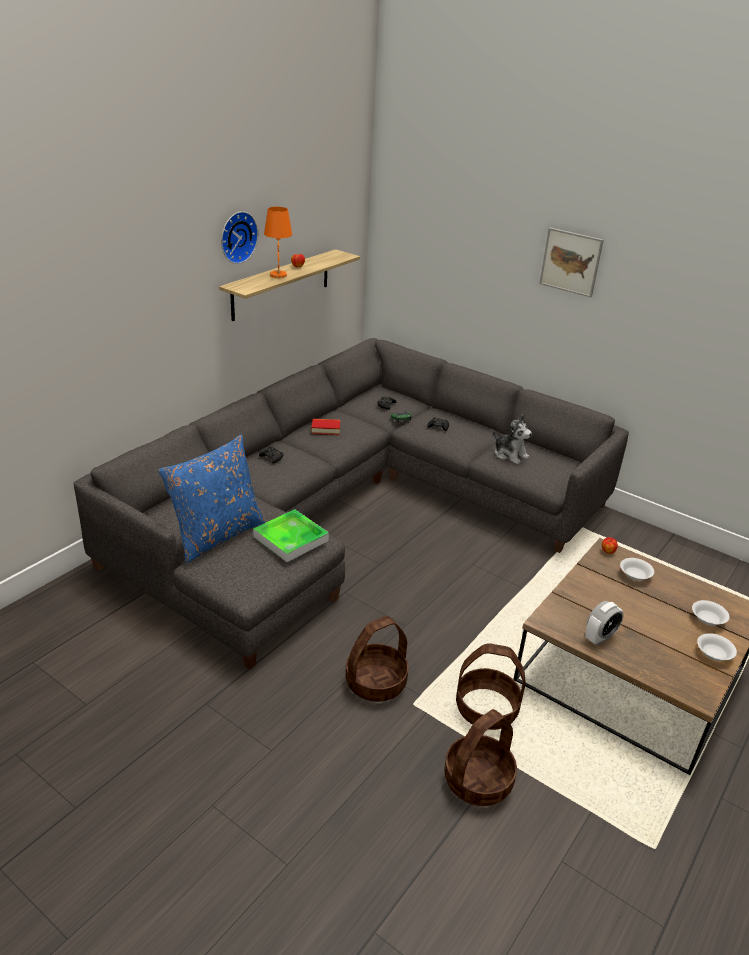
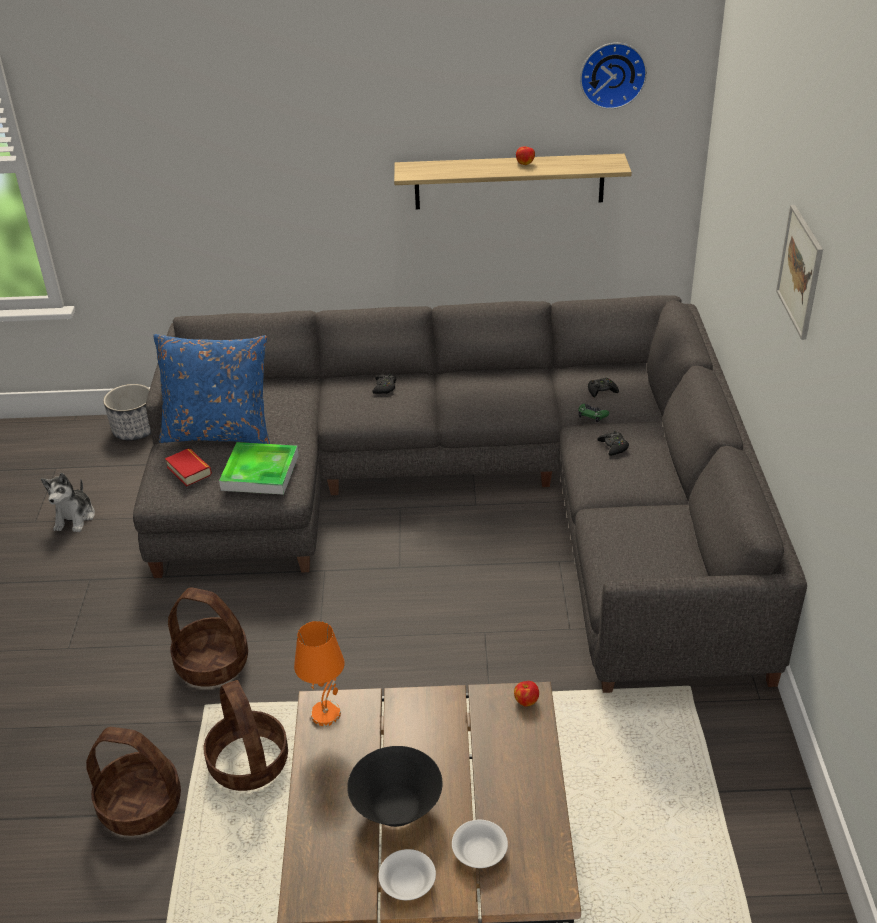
camera: 55 degrees right, 5 degrees up
(57, 599) = (135, 430): none -> planter
(236, 237) = (427, 107): wall clock -> wall clock (612, 74)
(278, 275) = (479, 168): orange table lamp -> orange table lamp (326, 713)
(326, 429) = (486, 385): book -> book (189, 471)
(510, 455) = (633, 526): plush toy -> plush toy (75, 518)
(600, 637) = (334, 763): alarm clock -> none
(635, 575) = (502, 746): white bowl -> none
(654, 631) = (396, 808): none -> black bowl

